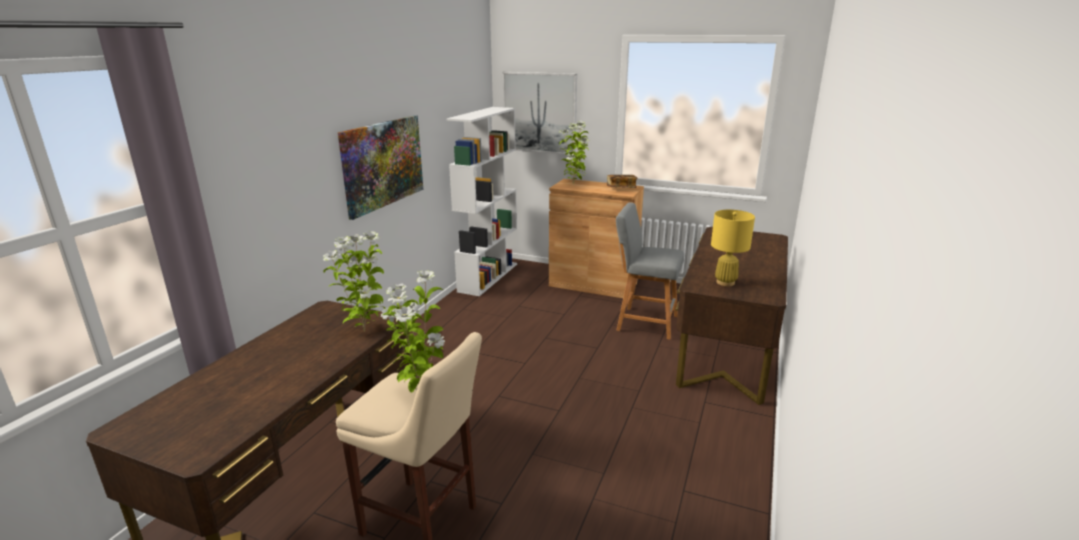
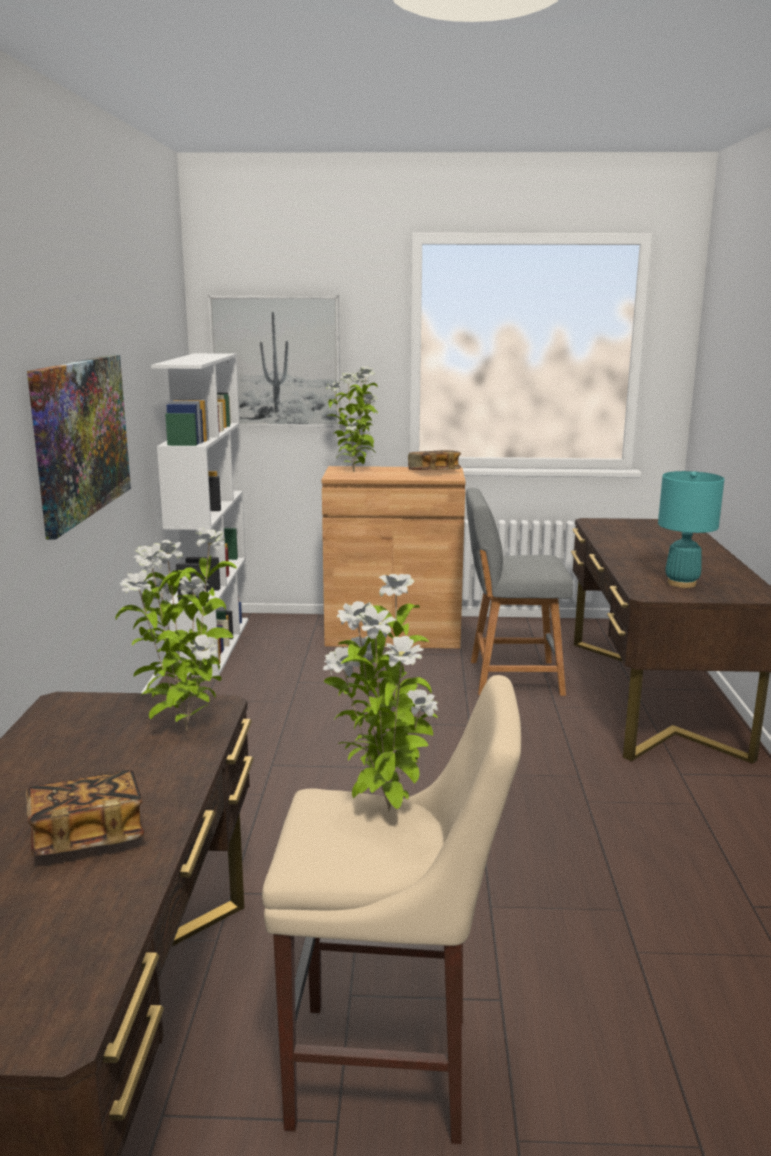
camera: 20 degrees left, 5 degrees down
(278, 376) = (87, 836): none -> book
(725, 282) = (681, 583): yellow table lamp -> turquoise table lamp

